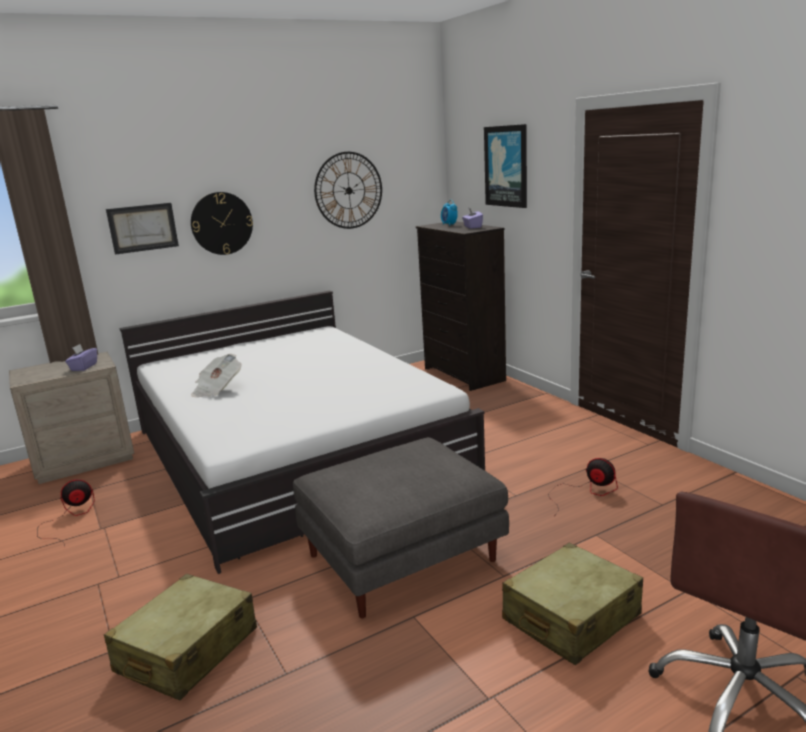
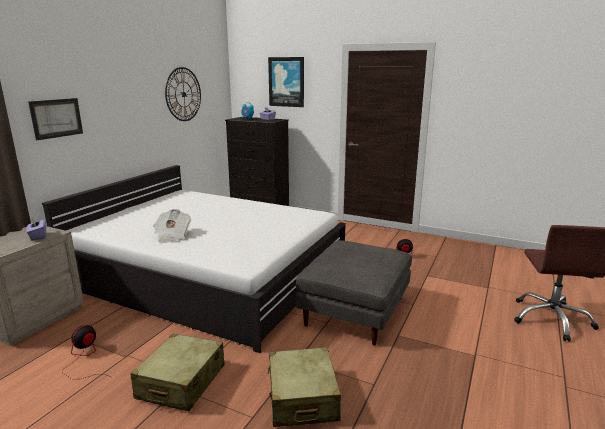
camera: 35 degrees left, 0 degrees up
(221, 223) = (110, 115): wall clock -> none
(571, 618) = (462, 312): beige suitcase -> beige suitcase (181, 382)

